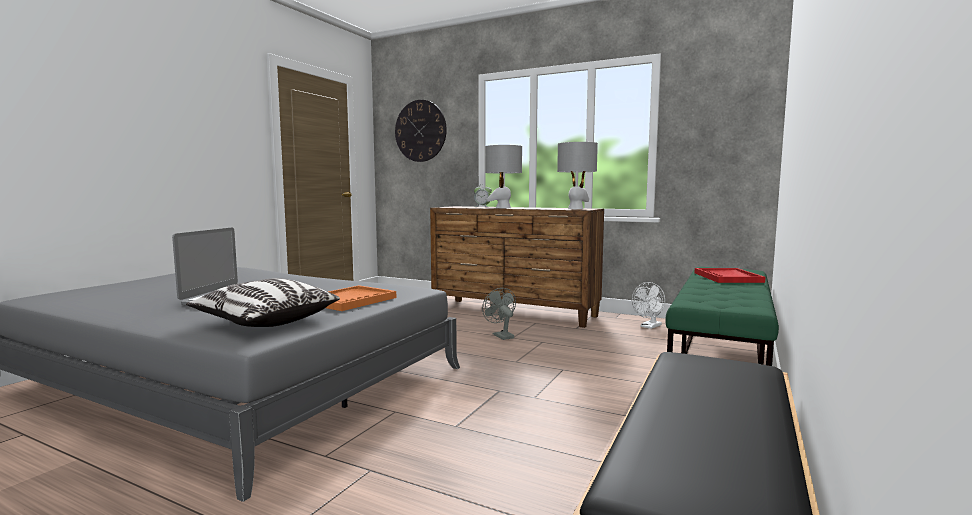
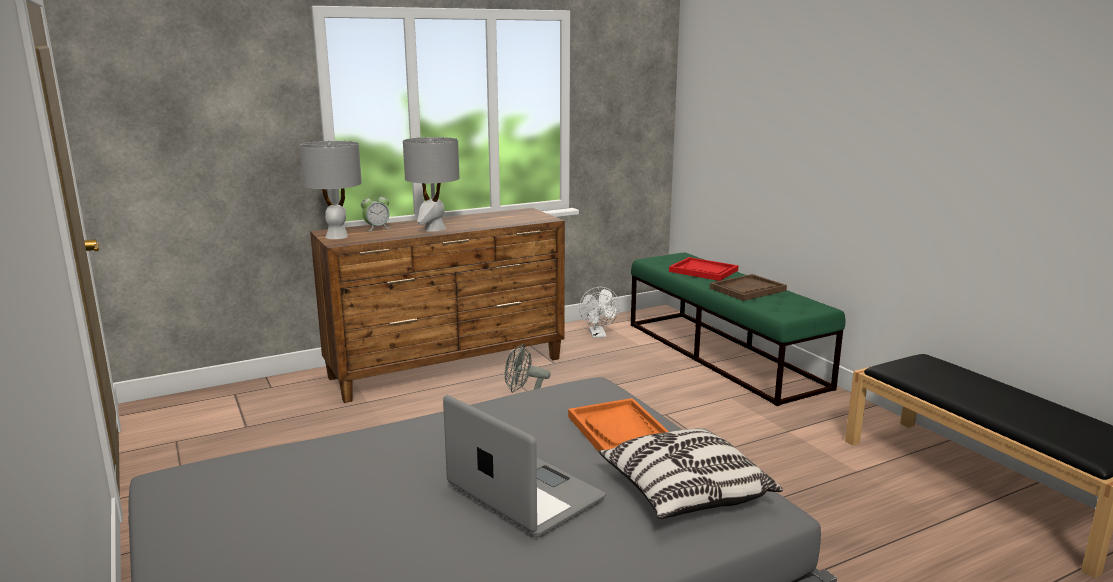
camera: 55 degrees left, 10 degrees up
(420, 131) = (193, 99): wall clock -> none
(576, 209) = (529, 217): grey table lamp -> grey table lamp (337, 236)
(721, 289) = (747, 289): none -> brown tray

